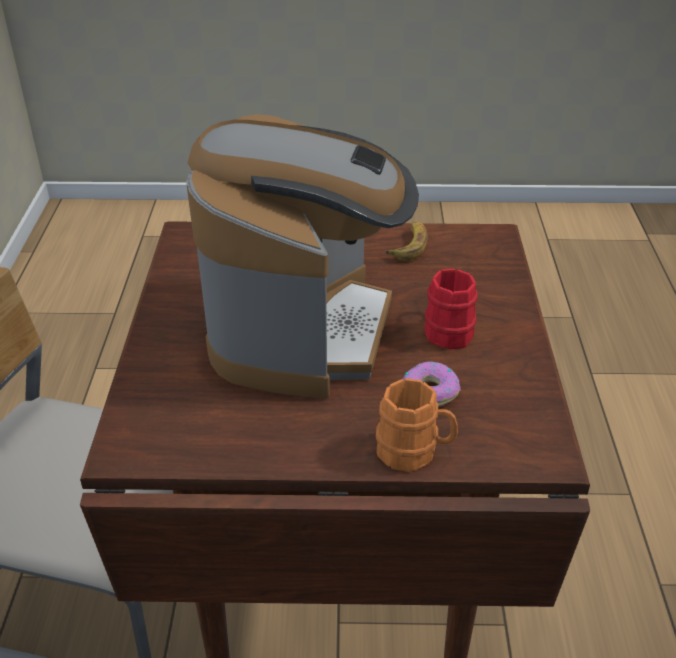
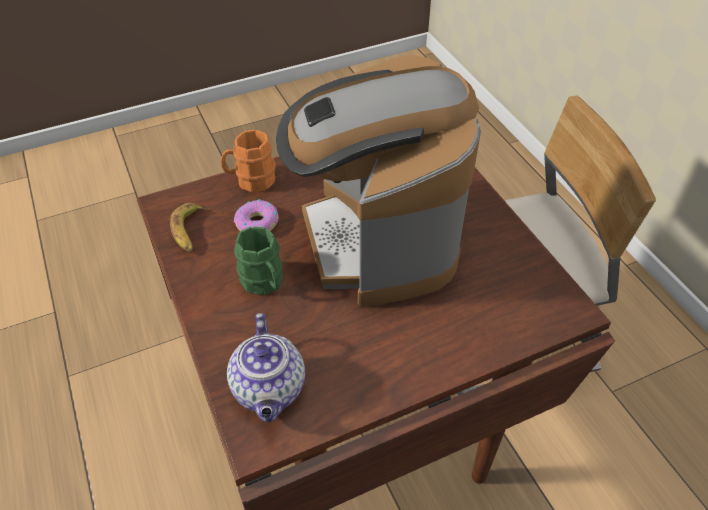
camera: 155 degrees right, 10 degrees up
(409, 245) = (345, 382): banana -> banana (189, 232)
(446, 329) = (264, 283): red mug -> green mug
(473, 257) = (270, 390): none -> teapot

